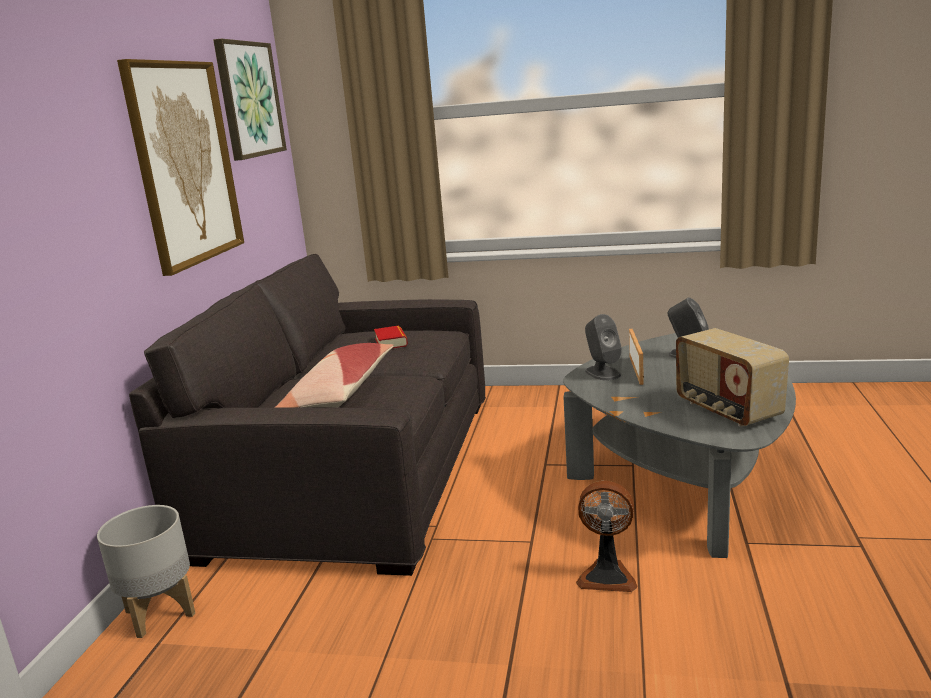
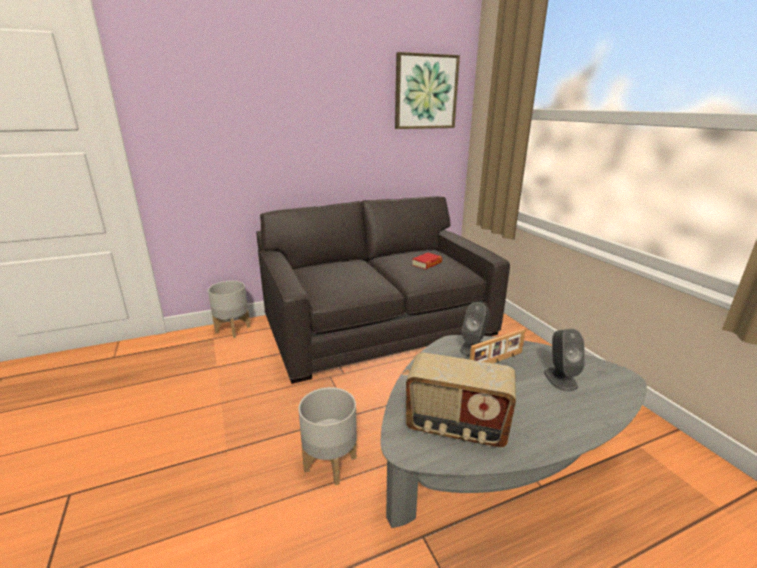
camera: 55 degrees right, 5 degrees up
(184, 163) = (342, 125): picture -> none
(339, 394) = (341, 275): pillow -> none
(607, 576) = (331, 463): fan -> grey planter
(726, 410) = (456, 427): radio -> radio turned 105 degrees counterclockwise

